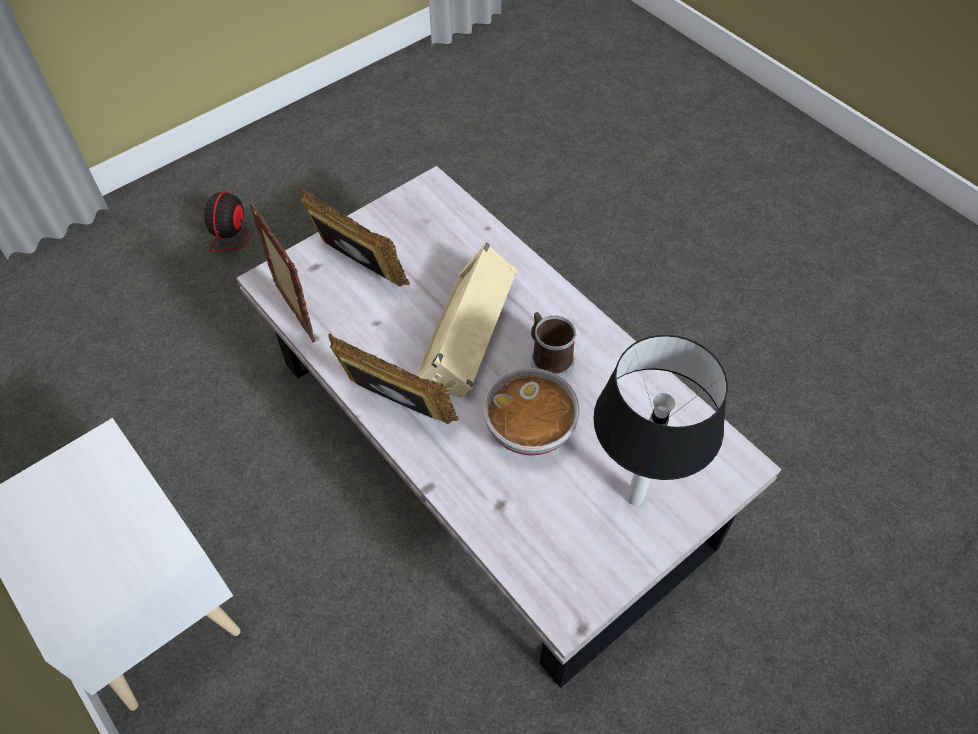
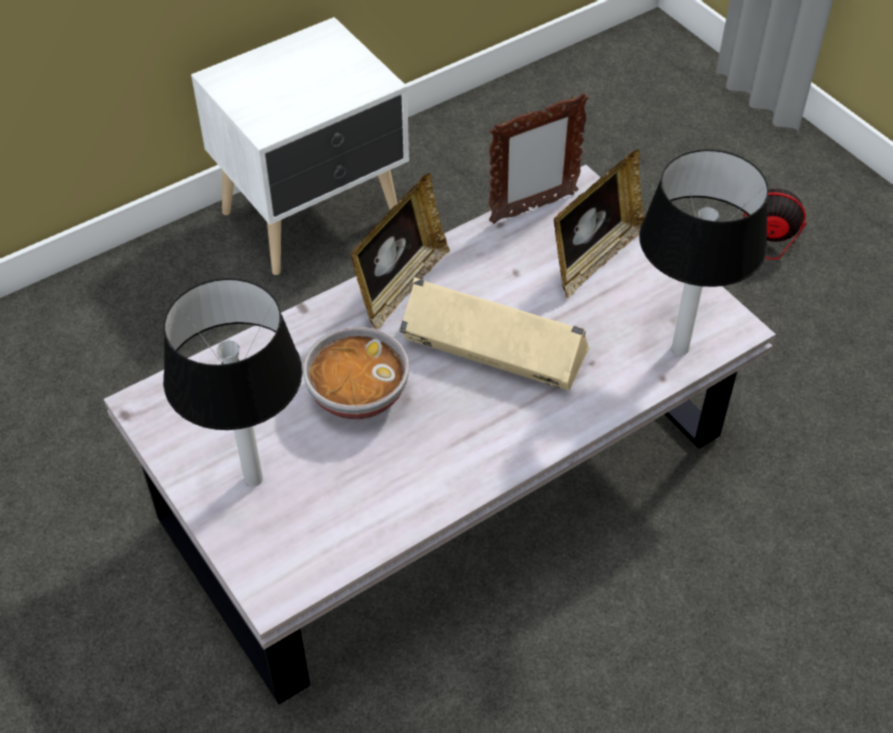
camera: 95 degrees right, 5 degrees down
(455, 217) = (680, 347): none -> table lamp
(548, 359) = (449, 420): mug -> none

